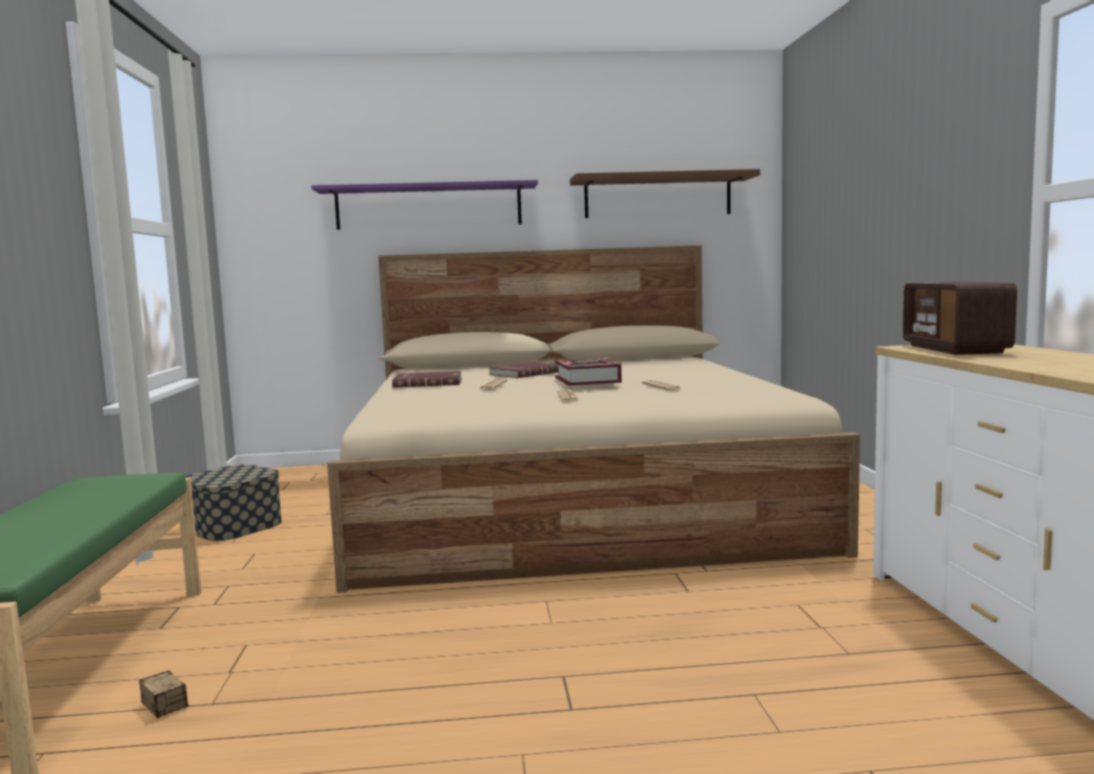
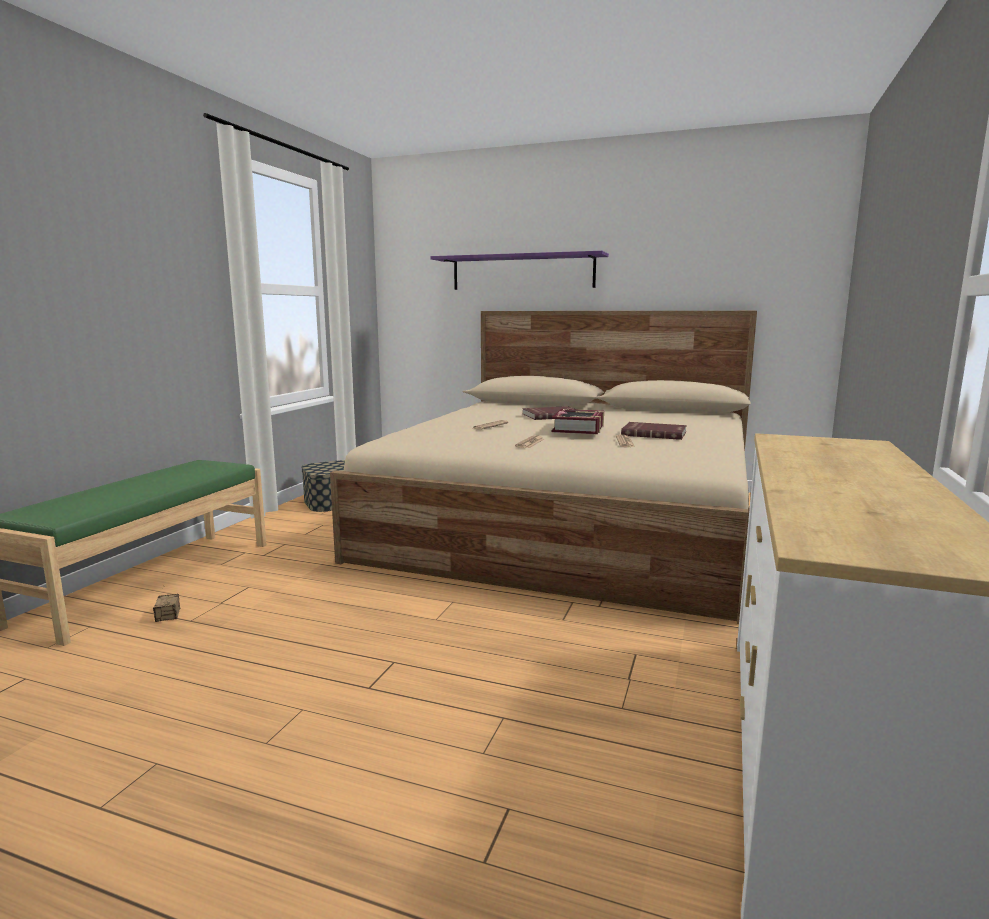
camera: 25 degrees right, 5 degrees up
(428, 382) = (468, 416): red book -> red book (654, 433)
(657, 196) = (720, 264): brown shelf -> none
(954, 349) = (809, 447): radio -> none

